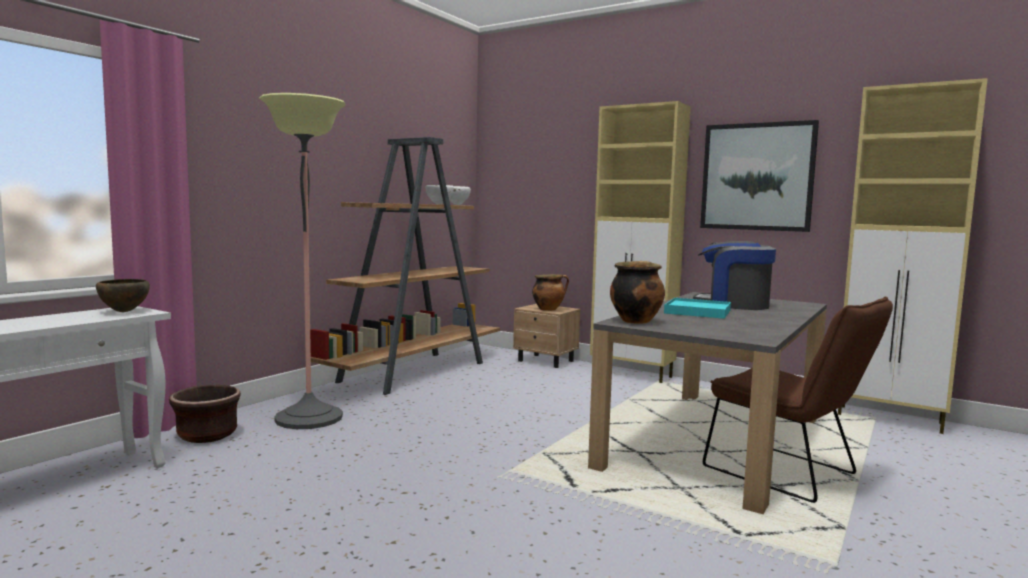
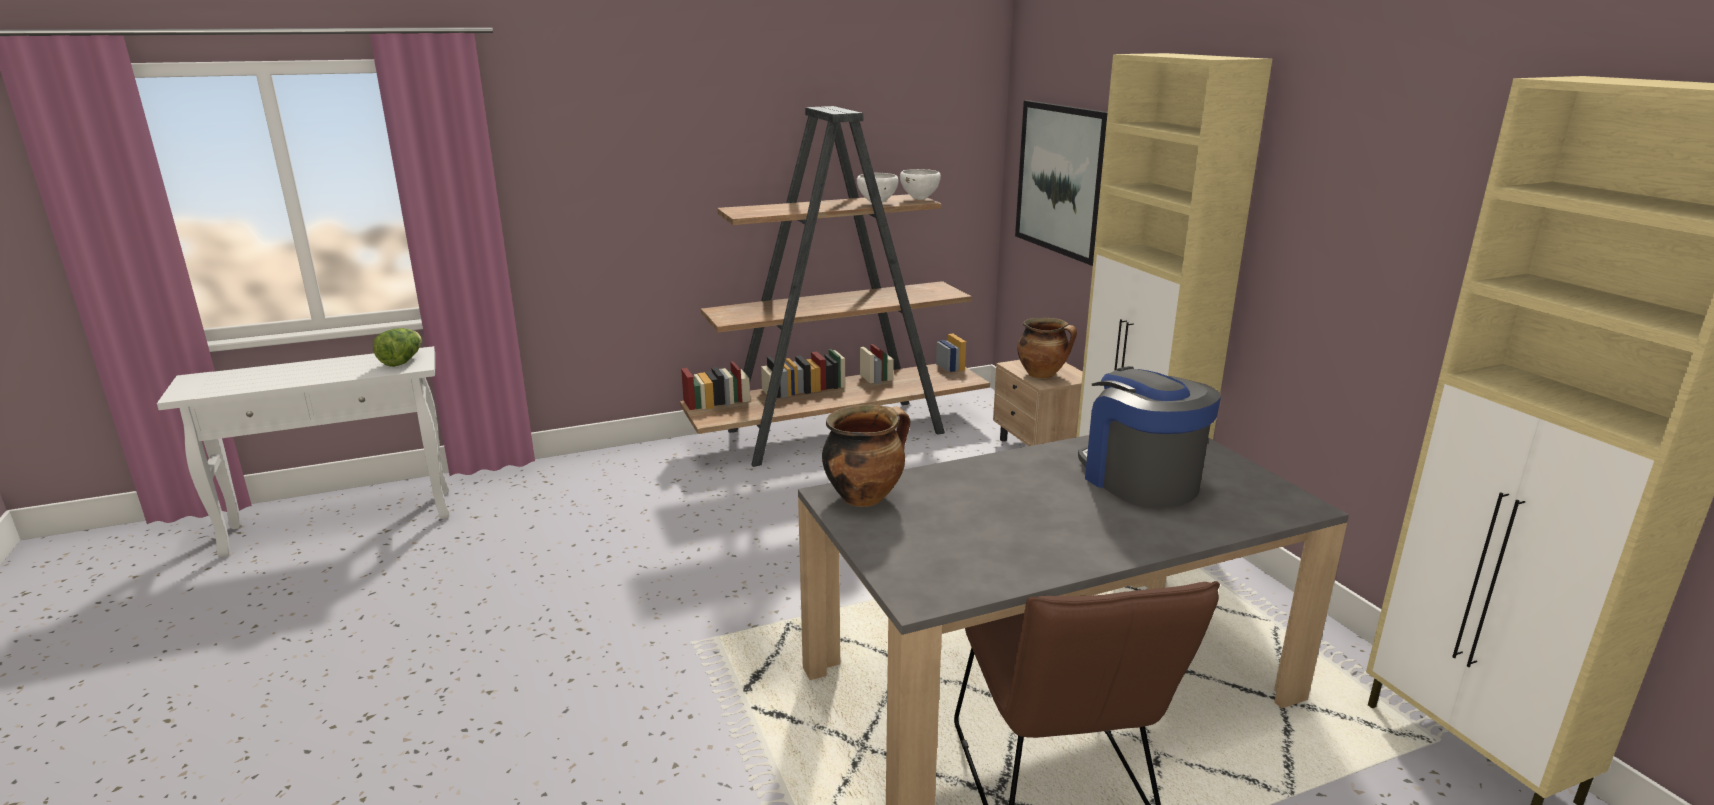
camera: 35 degrees right, 15 degrees up
(124, 312) = (402, 361): brown bowl -> lettuce
(207, 435) = (524, 485): brown planter -> none
(309, 418) = (634, 485): floor lamp -> none
(698, 312) = (1022, 490): turquoise tray -> none
(757, 177) = (1360, 218): picture -> picture (1062, 179)

